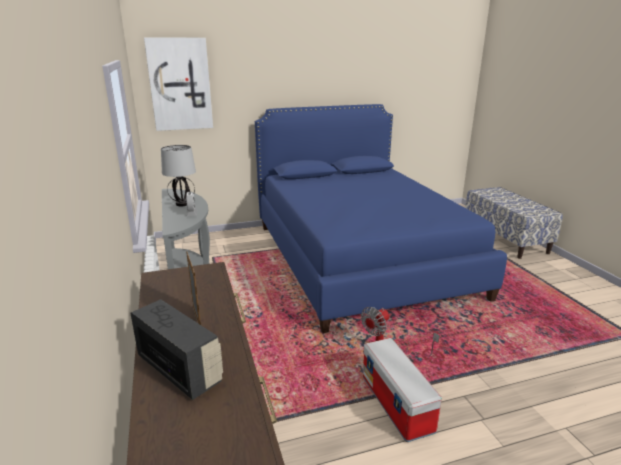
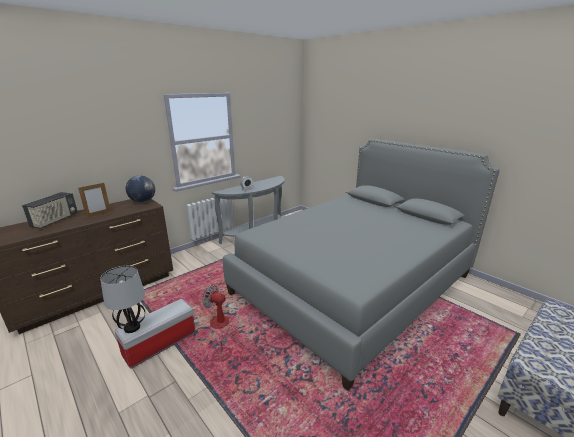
camera: 65 degrees right, 0 degrees up
(177, 276) = (143, 201): none -> globe
(180, 84) = (324, 112): picture -> none
(182, 204) = (260, 184): table lamp -> table lamp (131, 327)
(359, 258) = (354, 284): blue bed -> grey bed

